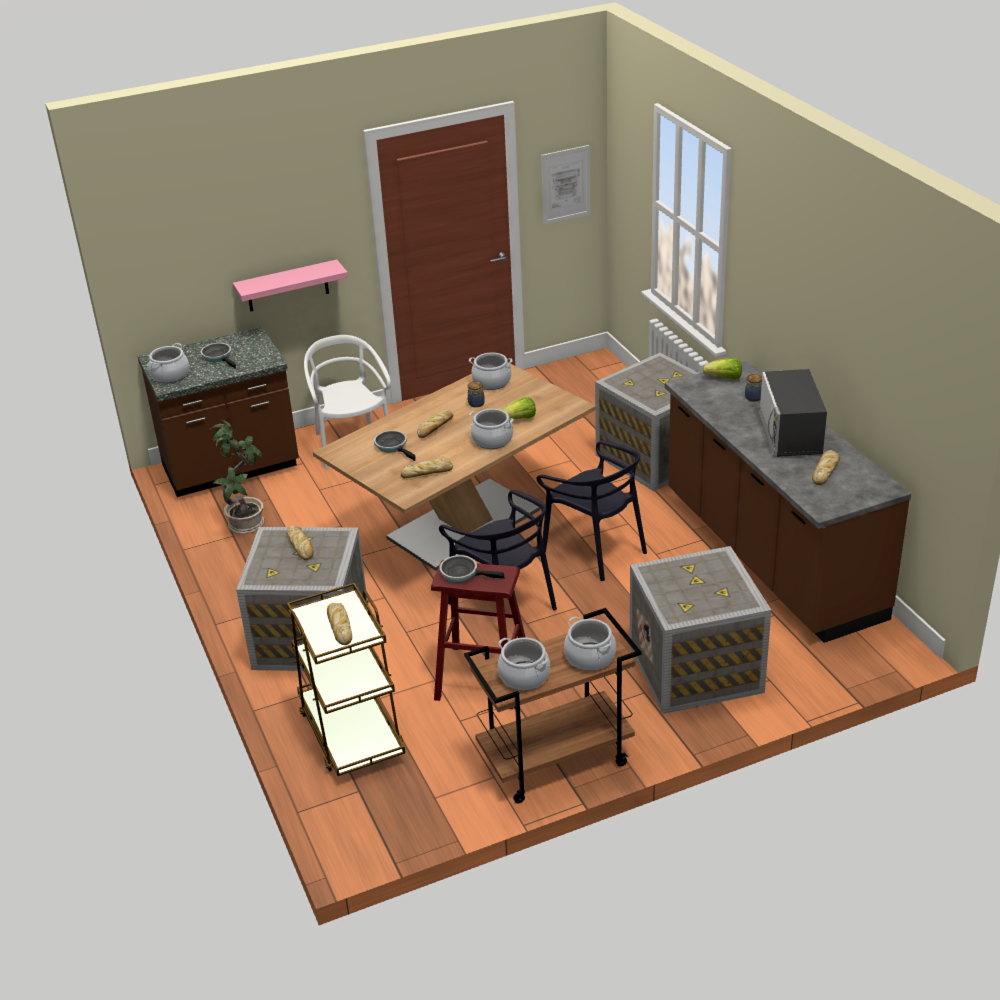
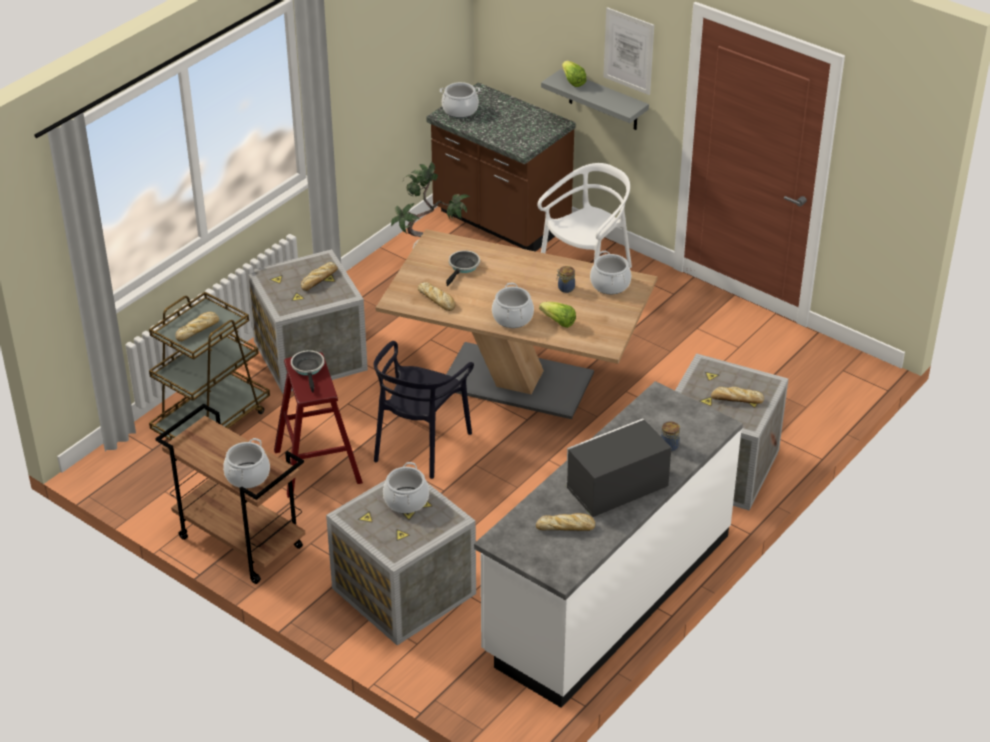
camera: 60 degrees right, 5 degrees up
(218, 357) = (507, 121): frying pan -> none
(287, 286) = (603, 101): pink shelf -> grey shelf
(435, 427) = (509, 279): bread -> bread (736, 399)
(524, 676) = (205, 448): cooking pot -> cooking pot (406, 500)
(565, 184) = (883, 171): picture -> picture (628, 51)
(595, 550) = (535, 474): black chair -> none
(724, 378) = (692, 417): lettuce -> lettuce (572, 81)
(770, 556) = (606, 594): brown counter -> white counter

